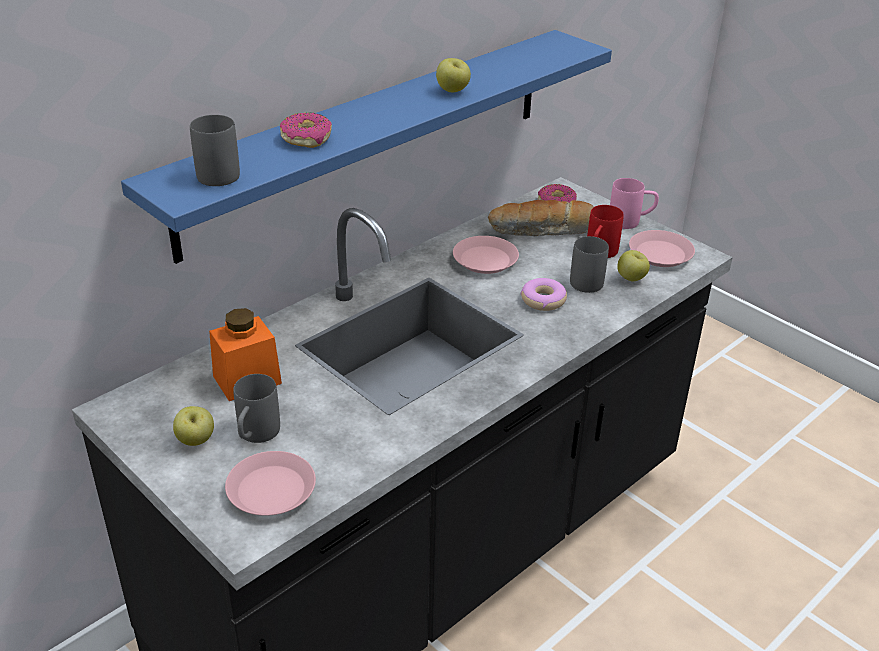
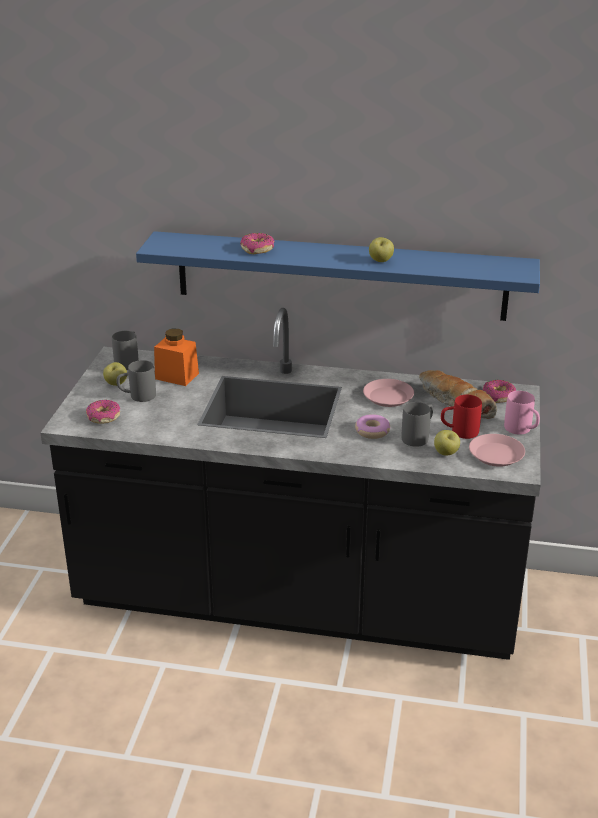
camera: 55 degrees right, 5 degrees down
(213, 172) = (189, 244): grey mug -> grey mug (129, 361)
(270, 490) = (103, 417): pink plate -> donut

